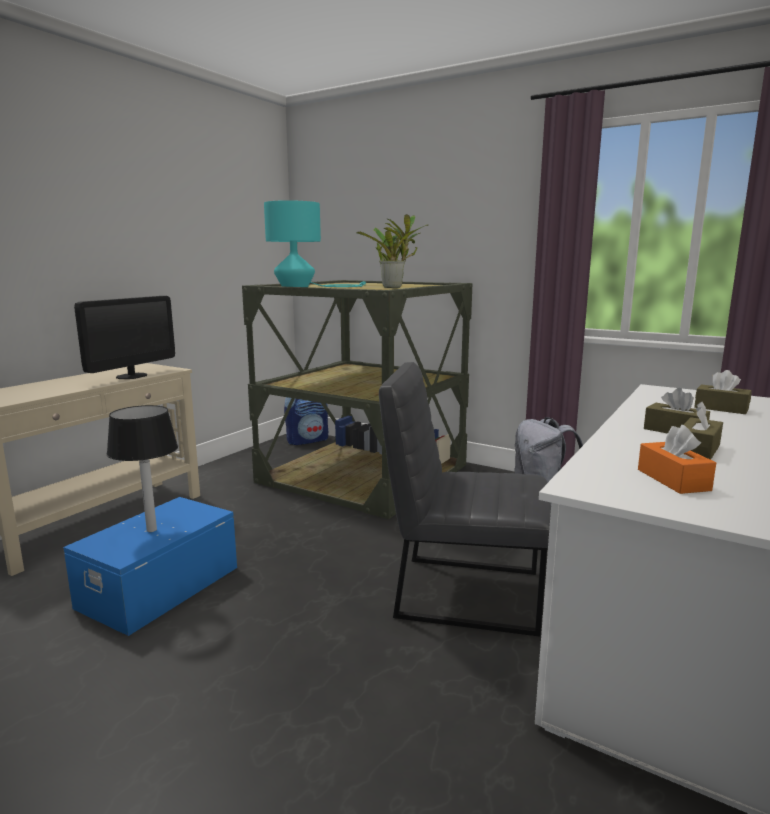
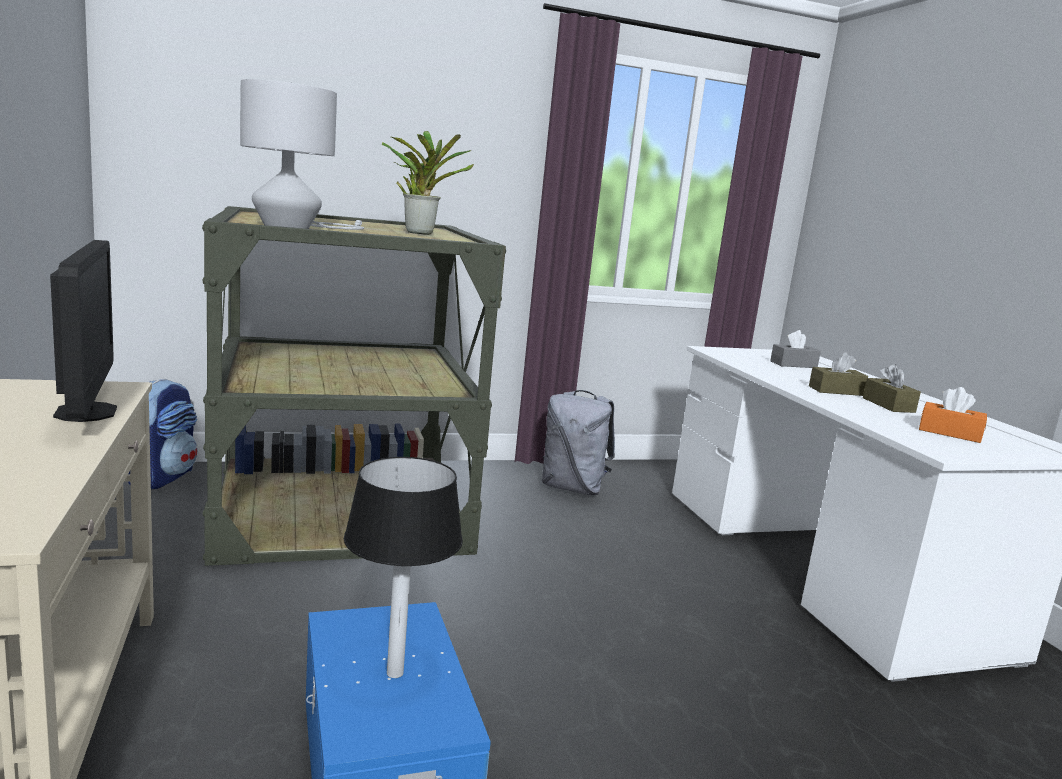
camera: 50 degrees left, 0 degrees up
(314, 286) = (305, 227): turquoise table lamp -> grey table lamp
(463, 592) = (671, 602): grey chair -> none
(721, 408) = (793, 364): brown tissue box -> grey tissue box

